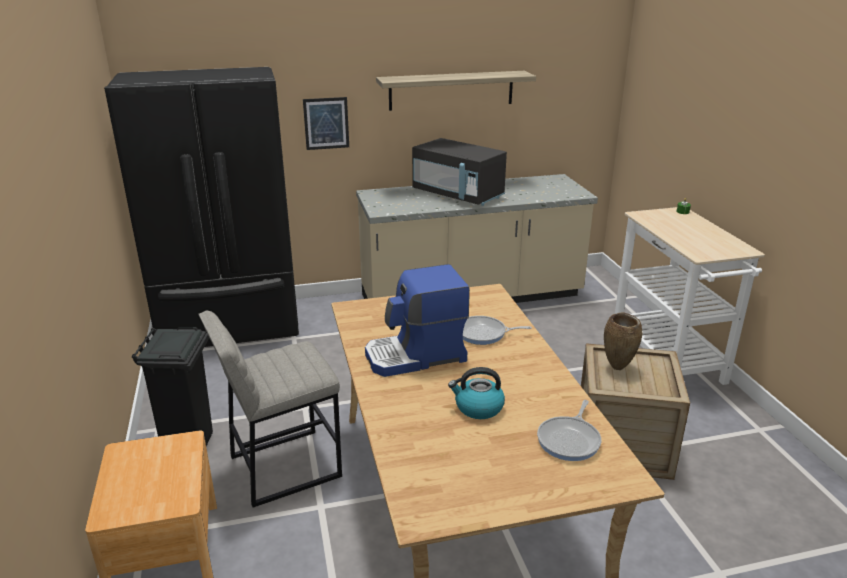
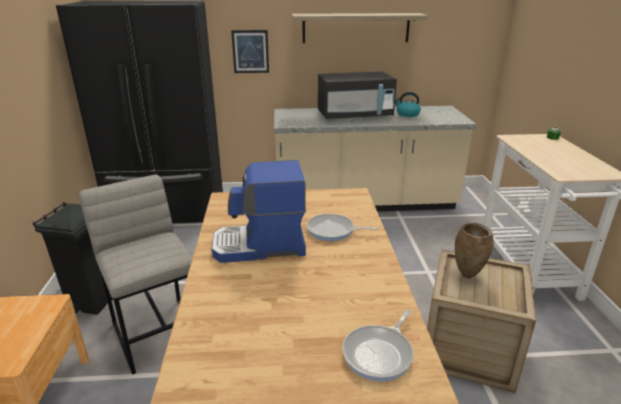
camera: 10 degrees right, 0 degrees up
(282, 467) = (157, 332): grey chair -> grey chair turned 75 degrees clockwise
(458, 195) = (355, 116): black microwave -> black microwave turned 60 degrees counterclockwise
(478, 408) = (296, 304): kettle -> kettle (407, 114)

